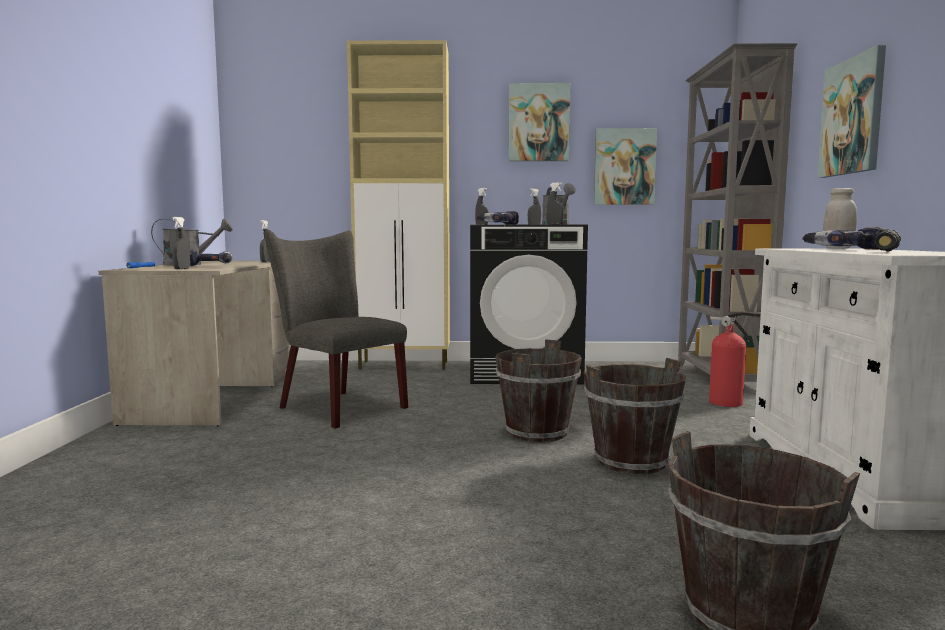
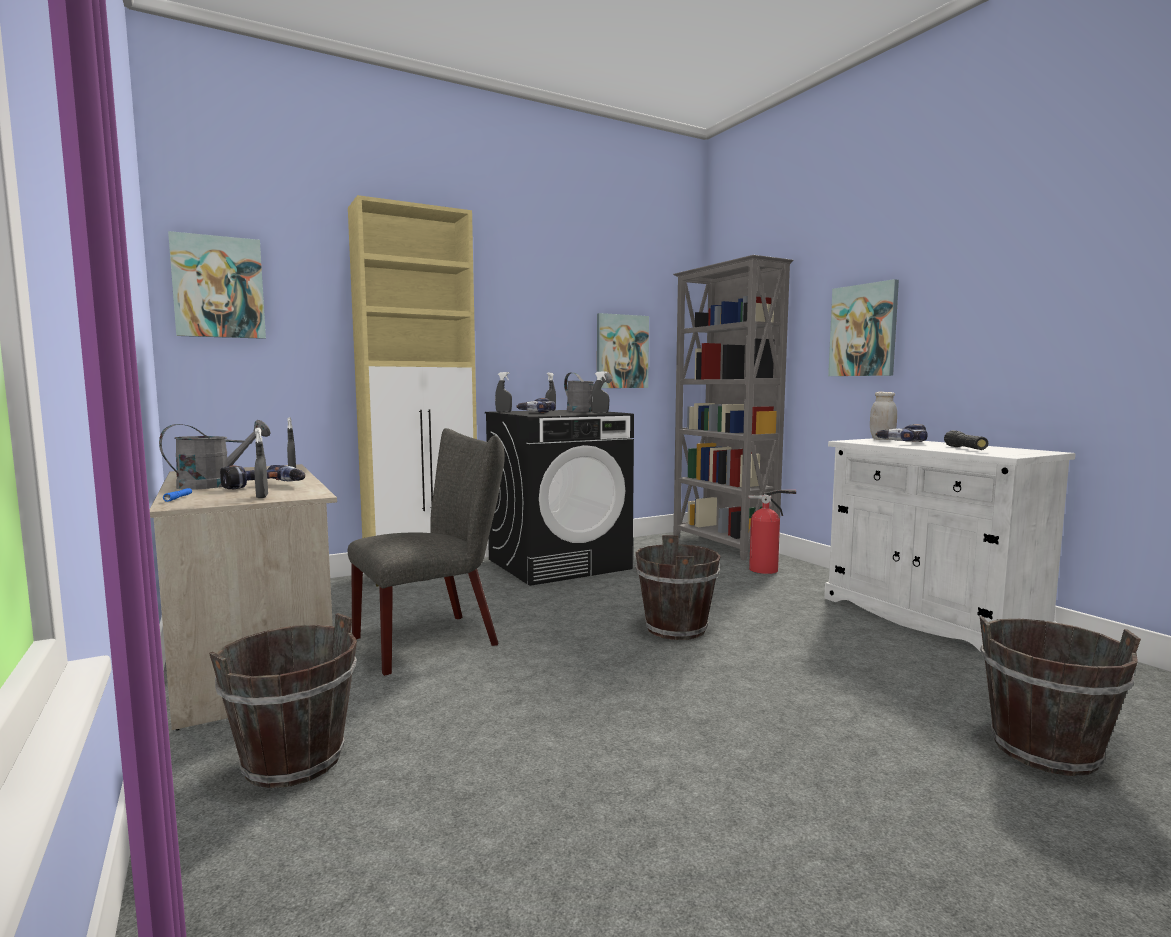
camera: 30 degrees left, 0 degrees up
(336, 406) = (434, 639): grey chair -> grey chair turned 135 degrees clockwise
(538, 123) = (546, 304): picture -> picture (218, 287)
(631, 461) = (788, 641): brown bucket -> brown bucket (293, 761)

